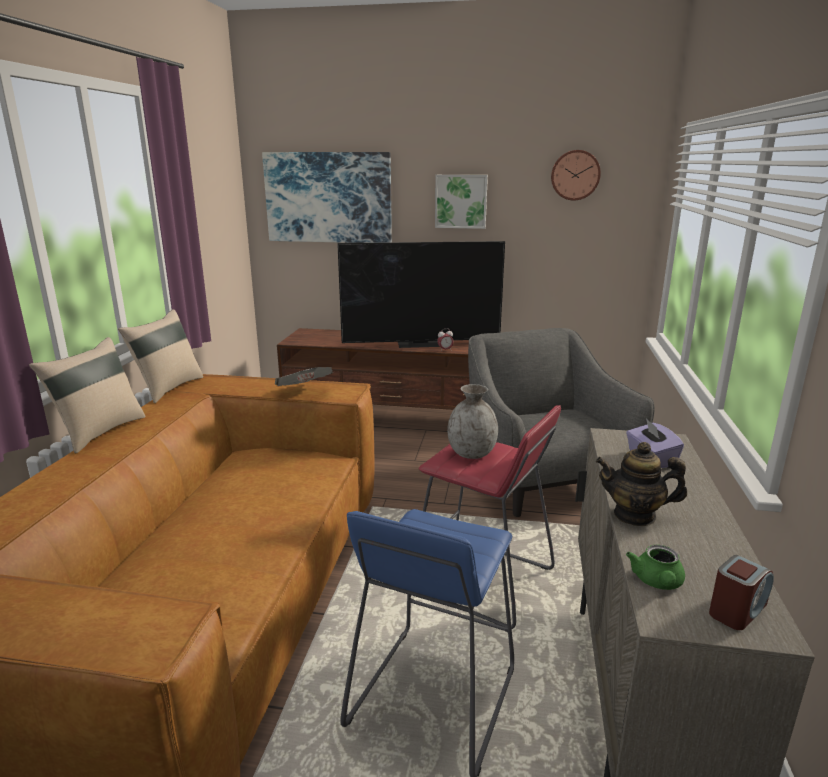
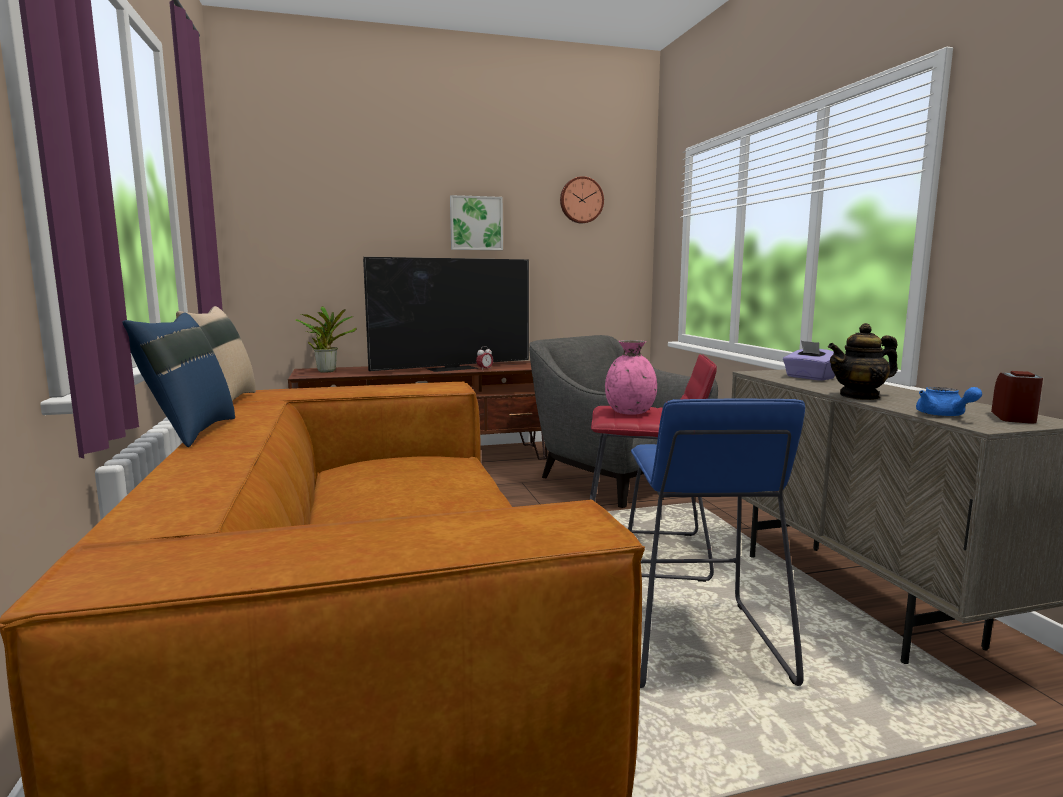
camera: 25 degrees left, 10 degrees down
(99, 432) = (189, 432): beige pillow -> blue pillow
(304, 392) = (405, 389): newspaper -> none
(317, 335) = (327, 371): none -> potted plant
(328, 197) = (329, 217): picture -> none
(472, 453) = (630, 412): grey vase -> pink vase
(657, 582) = (944, 415): green teapot -> blue teapot

